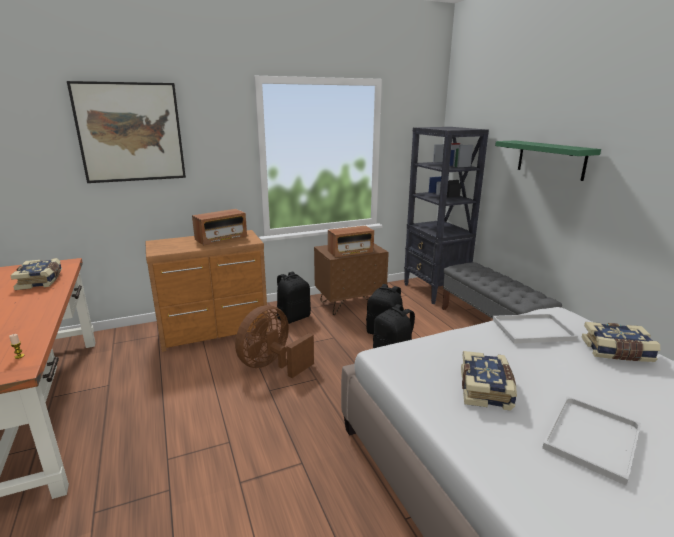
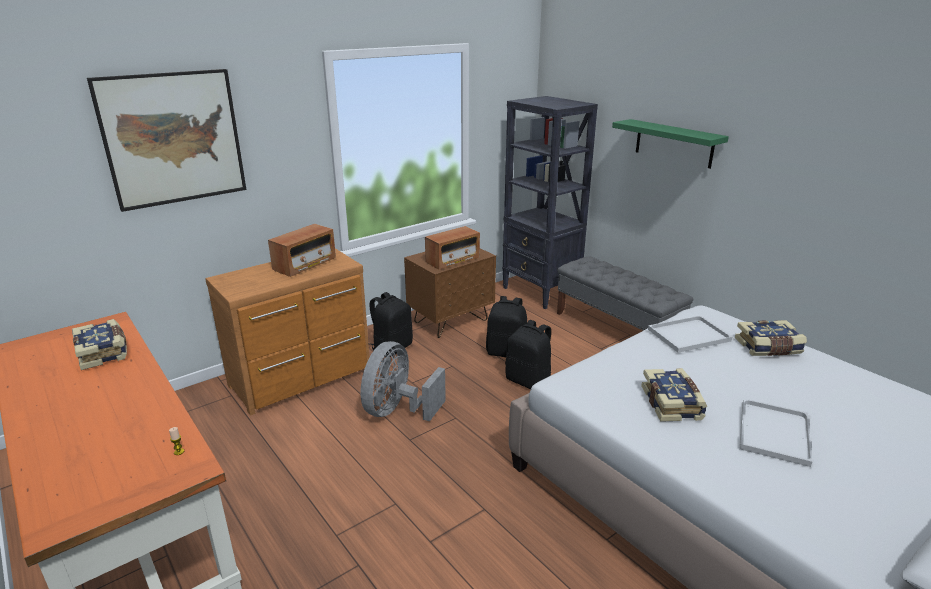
camera: 15 degrees left, 5 degrees up
(272, 365) = (398, 410): brown fan -> grey fan

